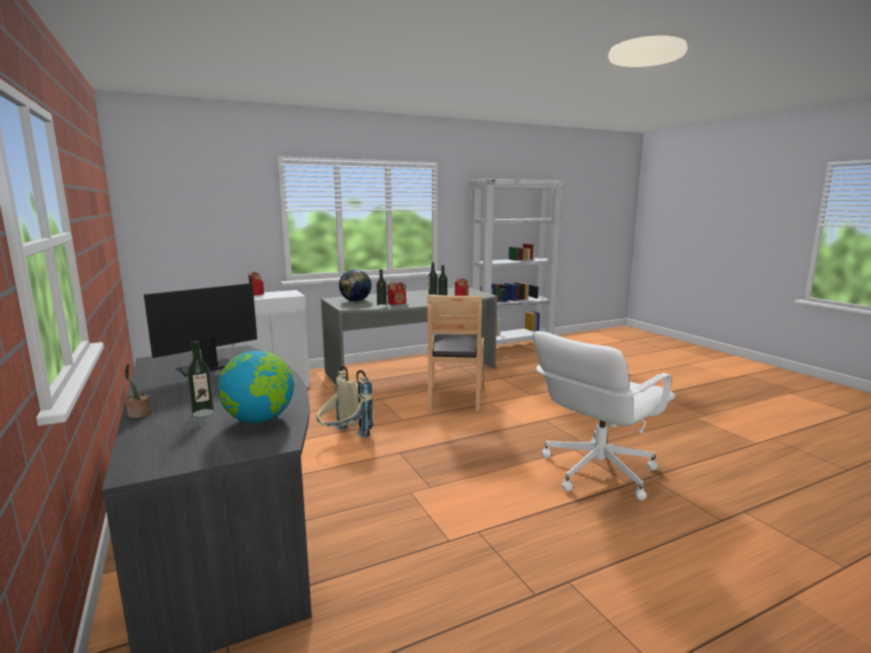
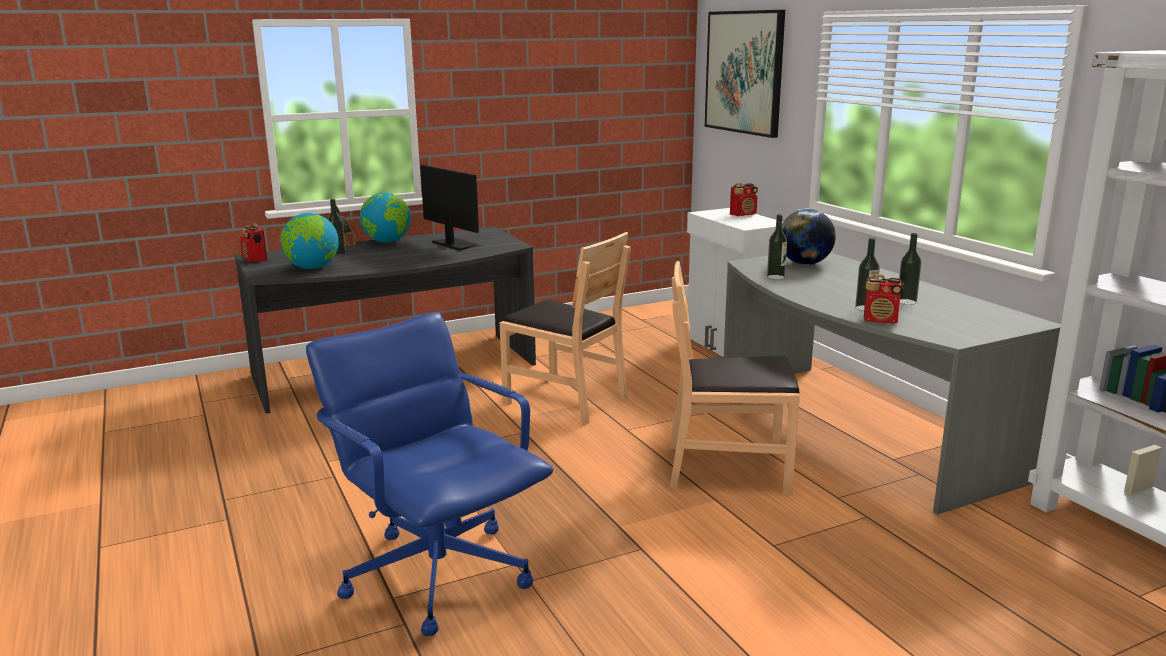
camera: 90 degrees right, 5 degrees up
(152, 395) = (387, 242): none -> globe
(192, 197) = (744, 72): none -> picture
(344, 438) = (566, 400): beige backpack -> brown chair
(397, 304) = (797, 284): radio -> radio (255, 260)
(596, 471) = (438, 573): white office chair -> blue office chair

